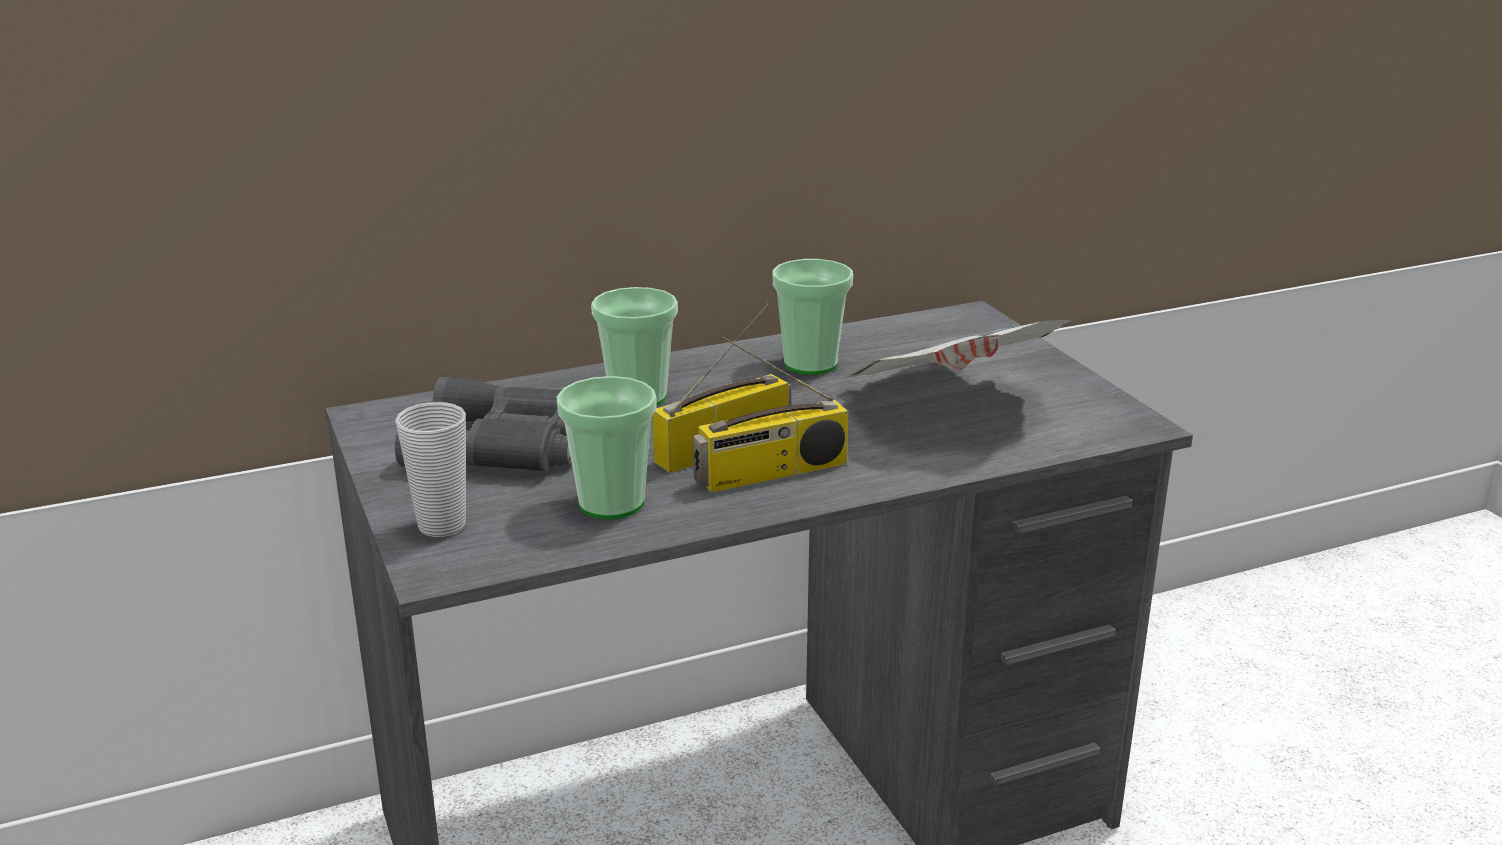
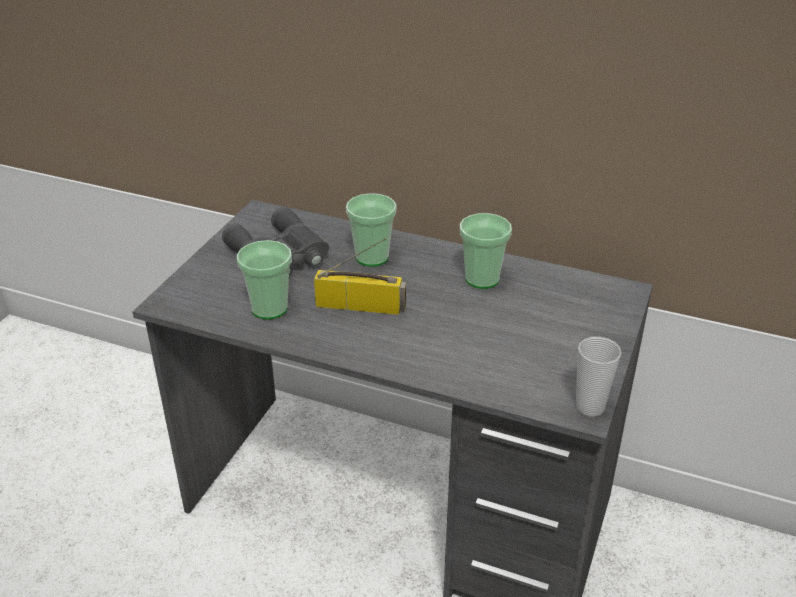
camera: 45 degrees right, 10 degrees up
(442, 526) = (198, 283): cup -> cup (590, 407)
(771, 473) = (354, 332): radio -> none
(949, 404) = (506, 341): newspaper -> none

